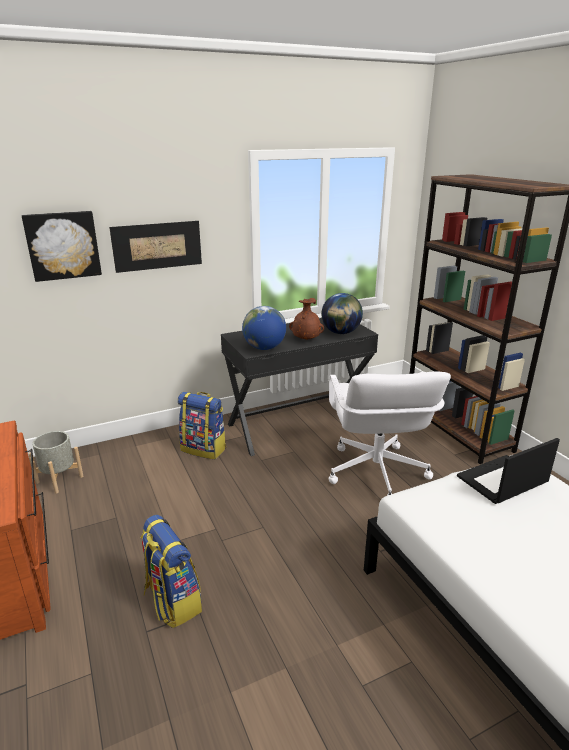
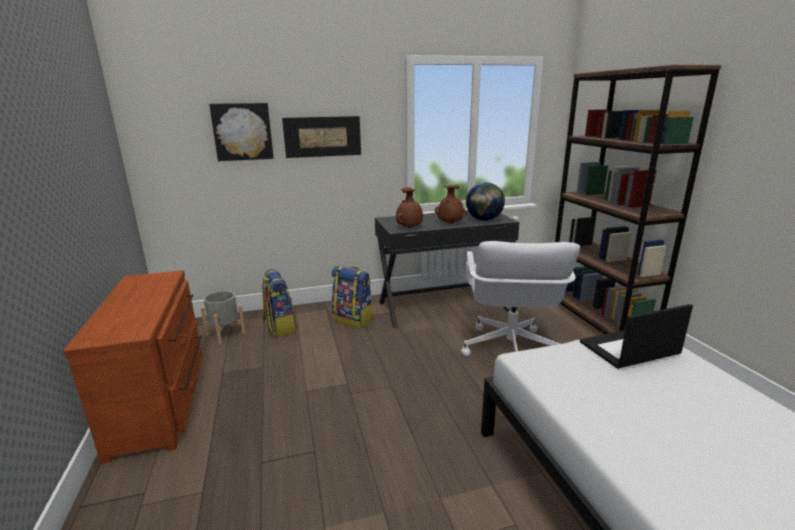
camera: 10 degrees right, 5 degrees down
(172, 601) = (291, 439): backpack -> backpack (280, 327)
(264, 348) = (410, 227): globe -> brown vase

